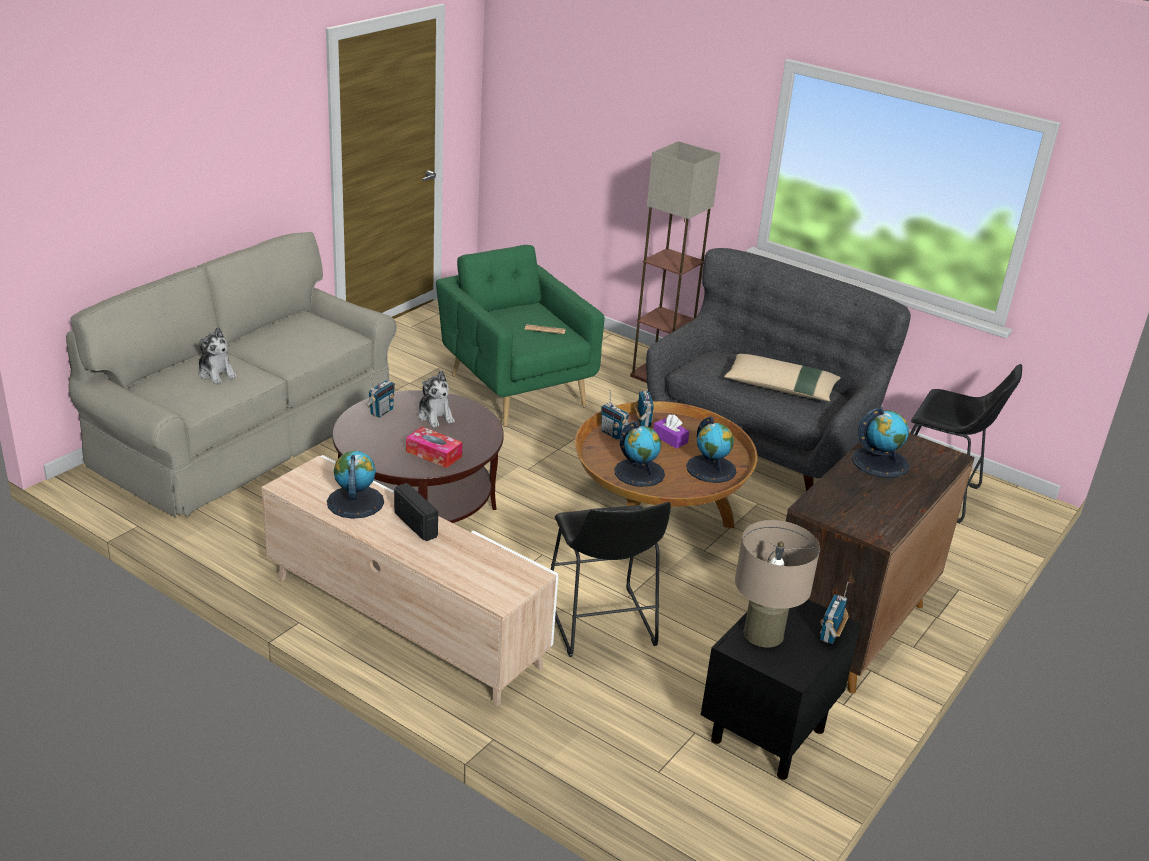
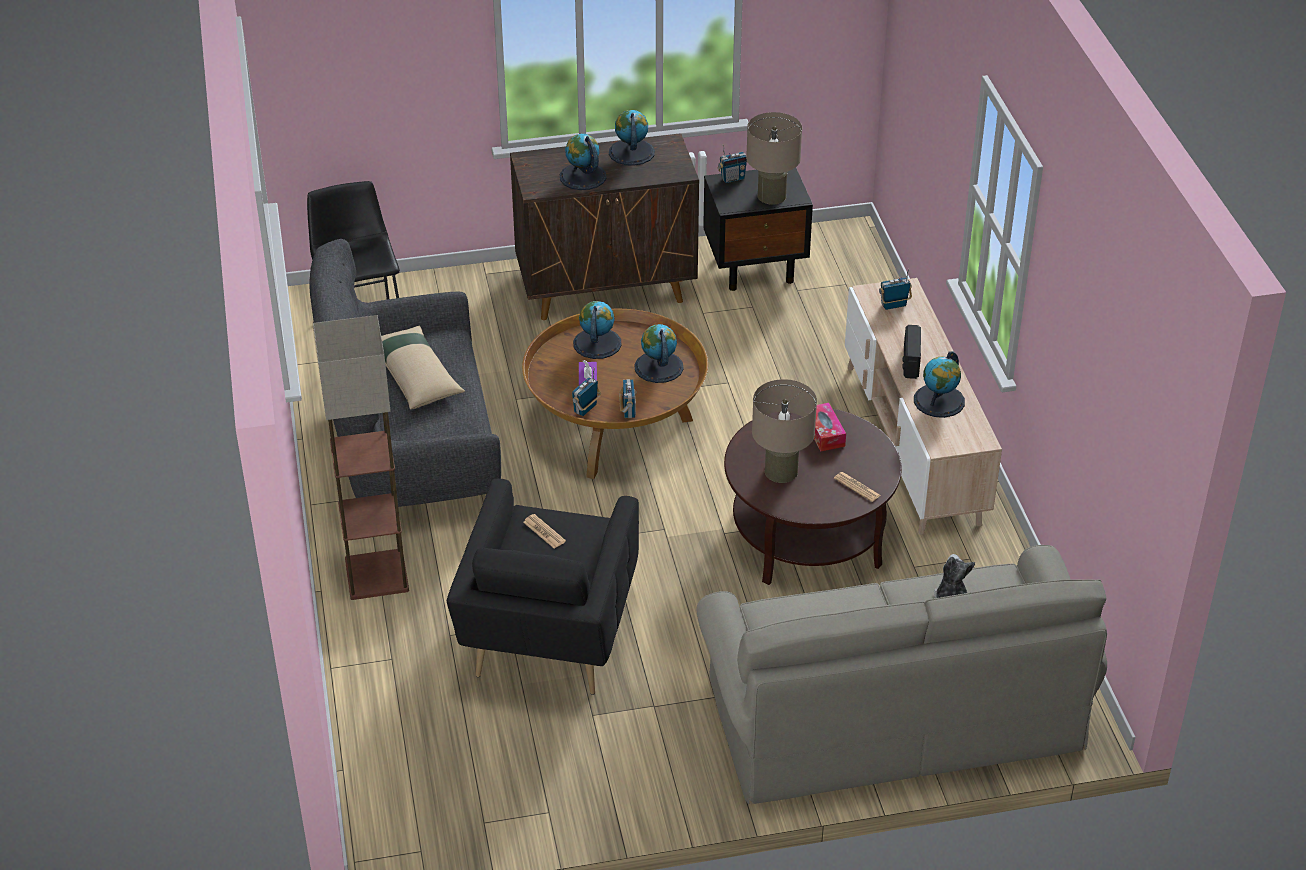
camera: 135 degrees left, 10 degrees up
(365, 428) = (857, 487): none -> newspaper
(381, 412) = (824, 500): radio -> radio (894, 305)
(435, 416) = (781, 471): plush toy -> beige table lamp
(515, 387) = (548, 638): green armchair -> black armchair
(601, 626) = (774, 373): black stool -> none
(889, 506) = (631, 152): none -> globe

